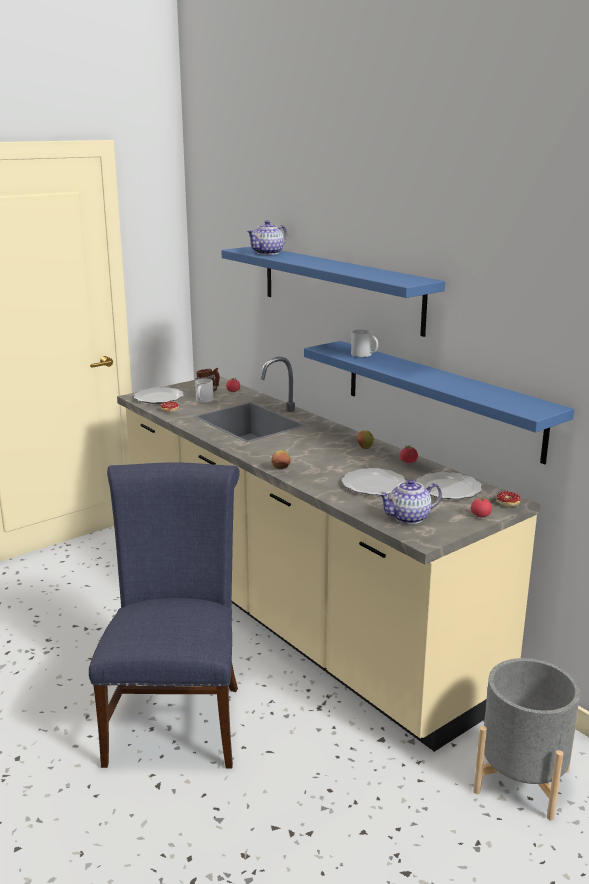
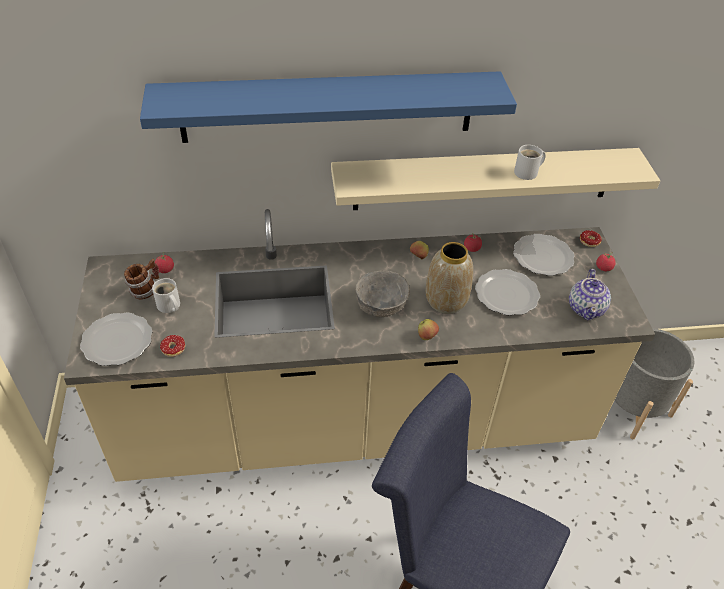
camera: 60 degrees left, 25 degrees up
(268, 253) = (217, 98): teapot -> none
(289, 449) = (381, 307): none -> grey bowl
(329, 466) = (445, 301): none -> vase
(363, 355) = (400, 173): white mug -> white mug (528, 172)
(440, 398) = (484, 179): blue shelf -> beige shelf

